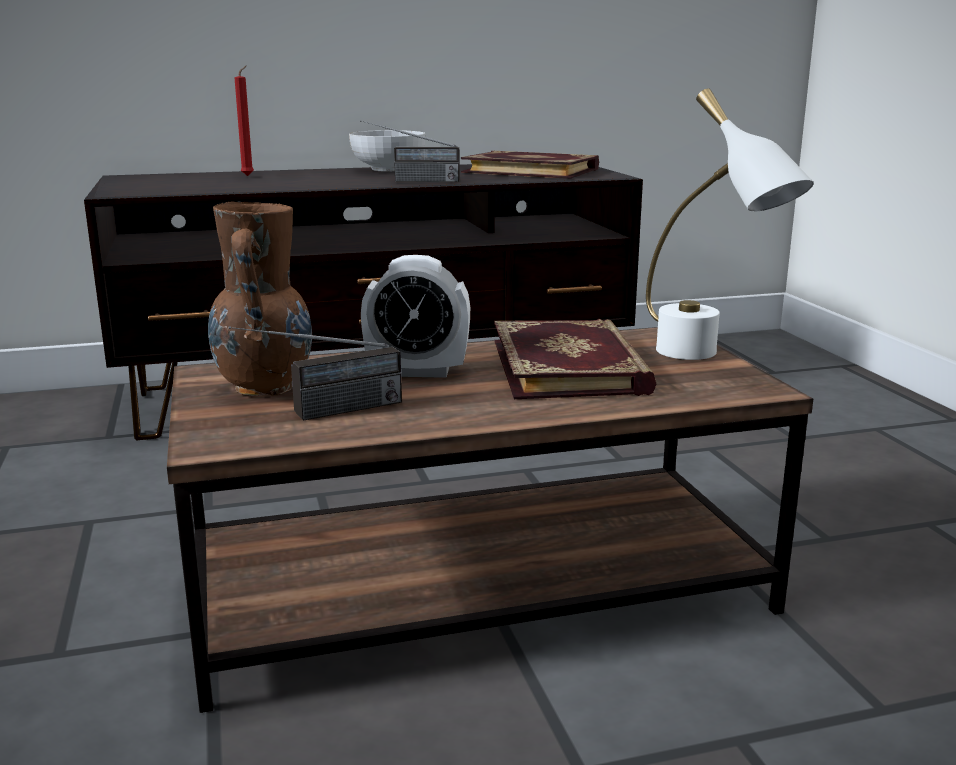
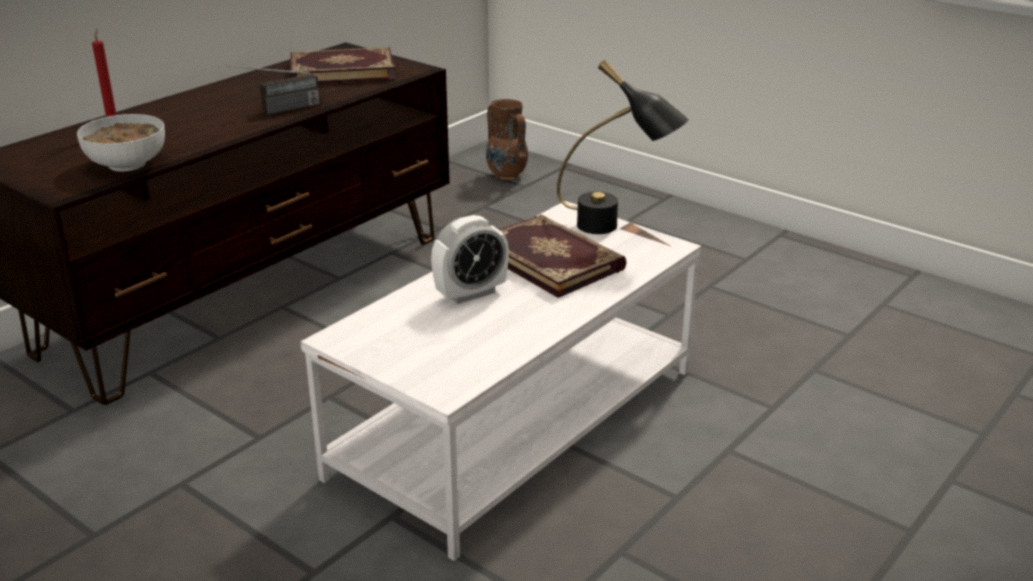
camera: 35 degrees left, 10 degrees up
(266, 388) = (401, 339): brown vase -> brown vase (507, 175)
(322, 413) = (469, 346): radio -> none
(388, 169) = (219, 92): bowl -> bowl (128, 165)
(480, 586) = (516, 421): brown coffee table -> white coffee table
(706, 358) = (615, 229): white table lamp -> black table lamp

